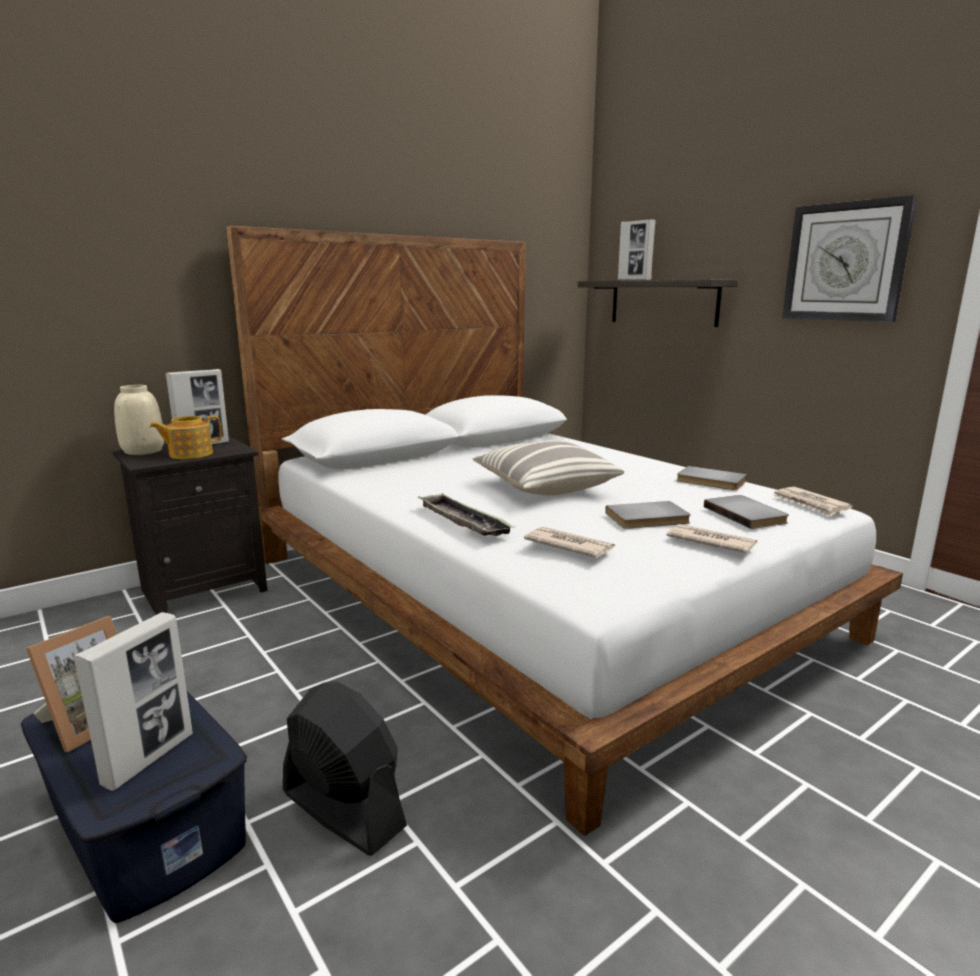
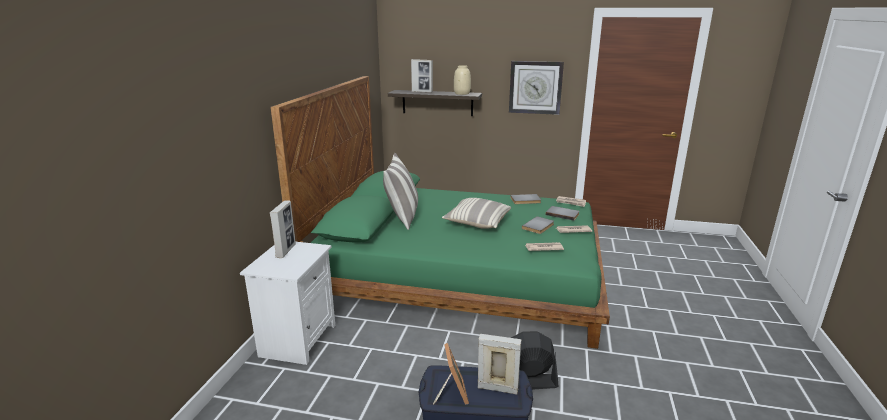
camera: 40 degrees left, 5 degrees up
(142, 451) = (262, 266): beige vase -> beige vase (461, 93)
(149, 758) = (497, 388): picture frame -> picture frame turned 60 degrees counterclockwise
(190, 454) = (299, 259): teapot -> none
(205, 589) = (297, 339): black nightstand -> white nightstand
(454, 459) = (402, 217): none -> pillow
(463, 521) = (484, 251): tray -> none
(535, 594) = (461, 275): white bed -> green bed

